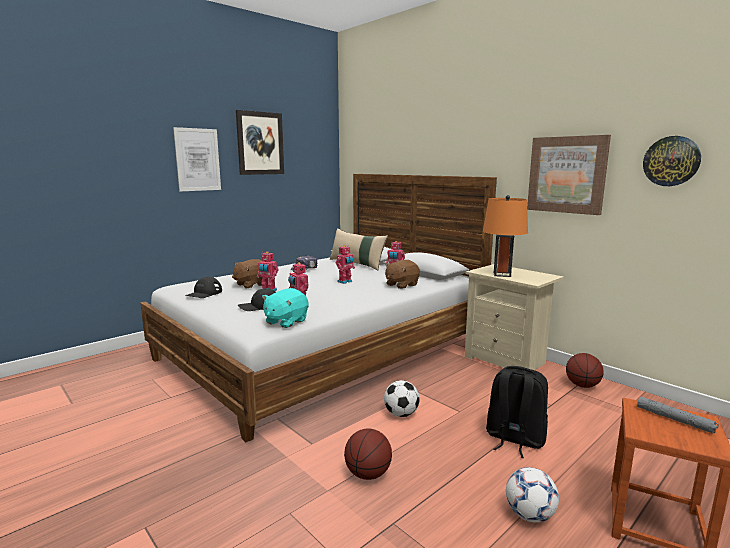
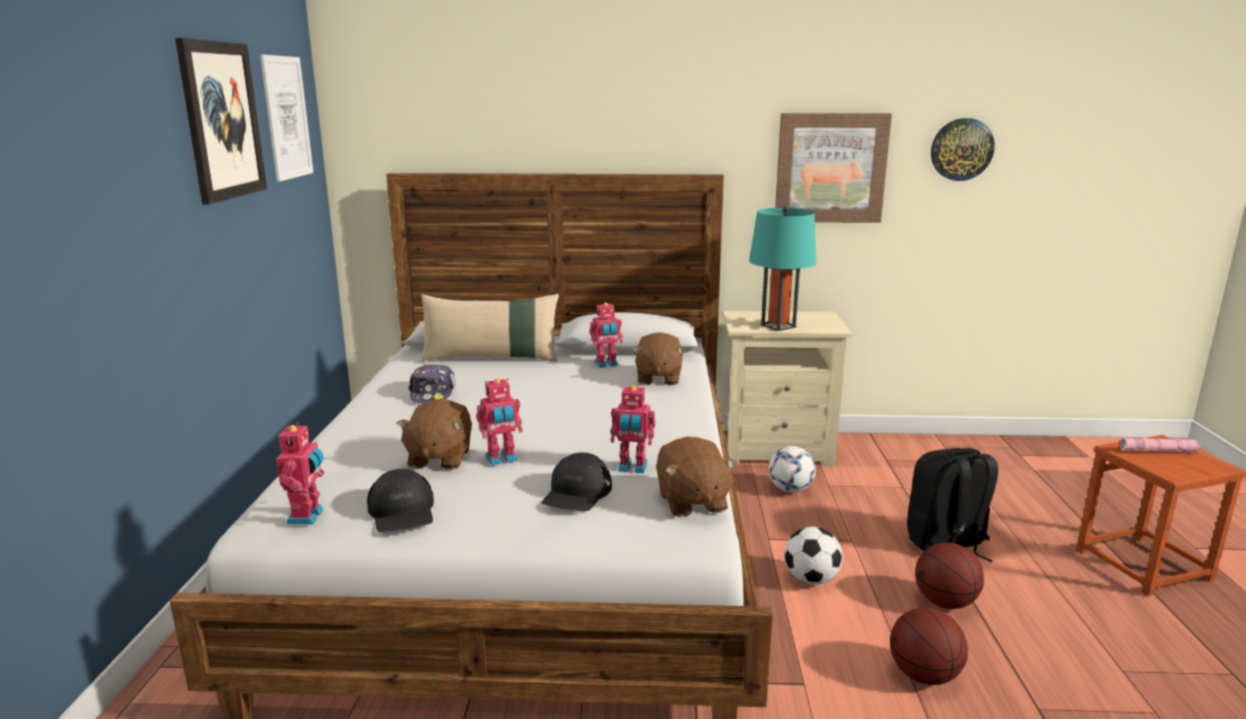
camera: 45 degrees left, 5 degrees up
(198, 159) = (131, 179): picture -> picture (287, 117)
(285, 322) = (691, 502): turquoise plush toy -> brown plush toy
(345, 282) = (569, 398): toy robot -> toy robot (308, 516)
(502, 274) = (778, 326): orange table lamp -> turquoise table lamp
(529, 515) = (1086, 616): football -> football (790, 489)
(582, 385) = (885, 450): basketball -> basketball (945, 602)
(674, 420) = (1158, 451): grey flashlight -> pink flashlight

